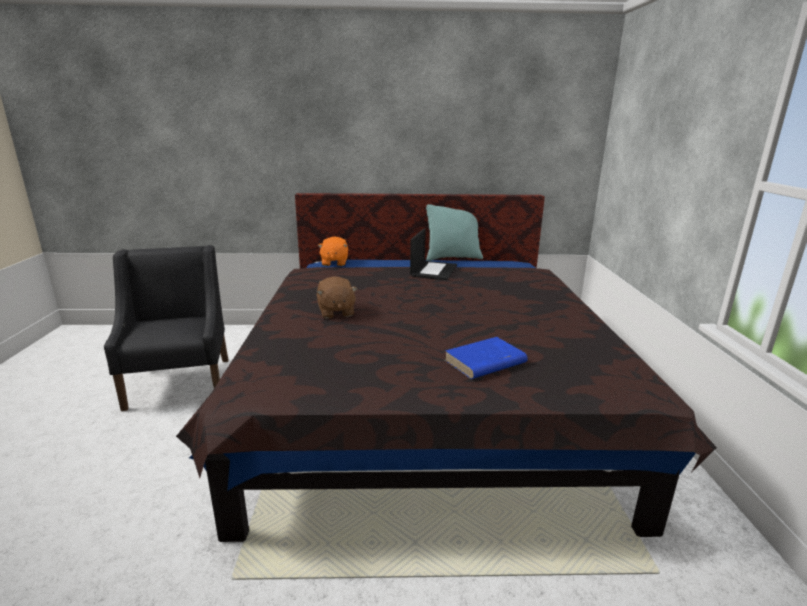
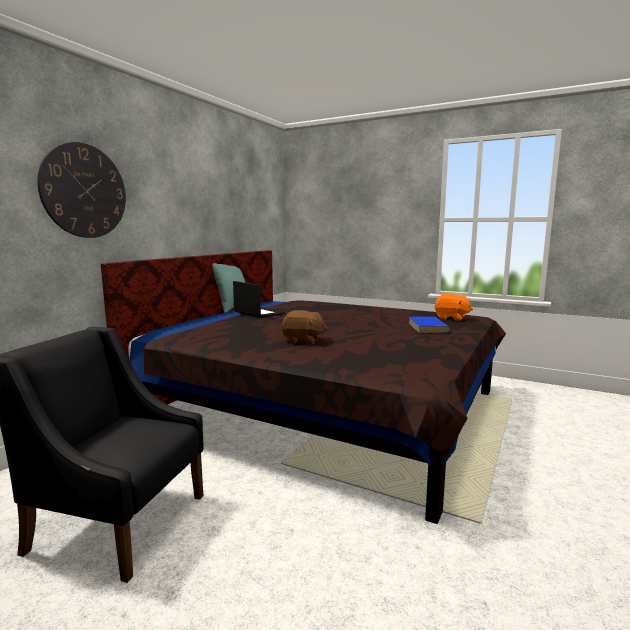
camera: 60 degrees left, 10 degrees down
(289, 130) = (84, 191): none -> wall clock
(334, 263) = (170, 329): orange plush toy -> orange plush toy (451, 318)

